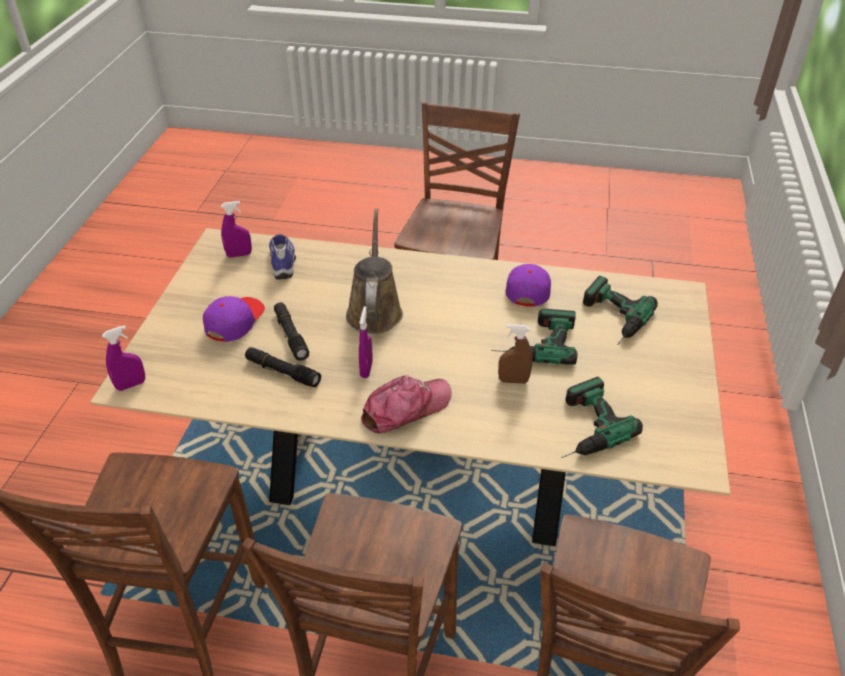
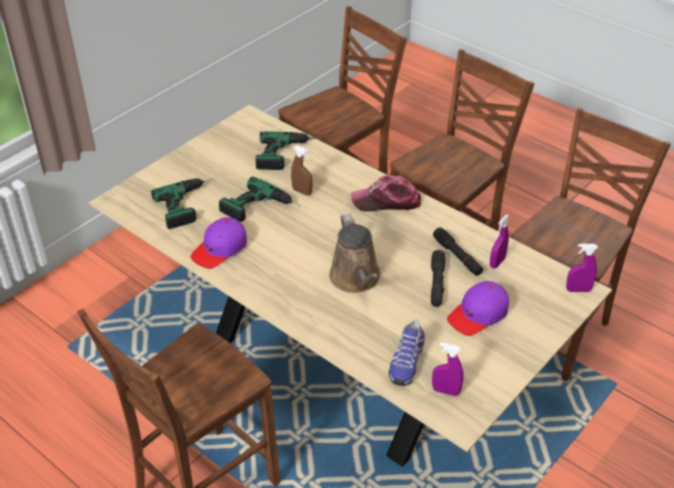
camera: 150 degrees left, 0 degrees up
(366, 369) = (395, 235): purple spray bottle -> purple spray bottle (497, 262)
(374, 310) = (356, 279): brown watering can -> brown watering can turned 45 degrees counterclockwise

